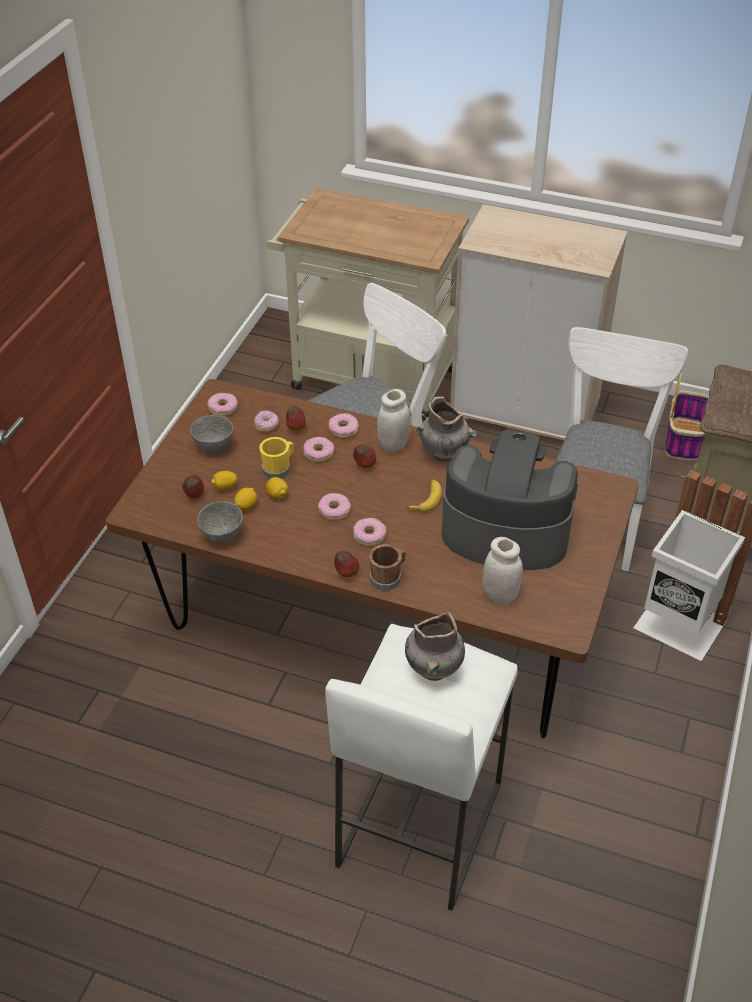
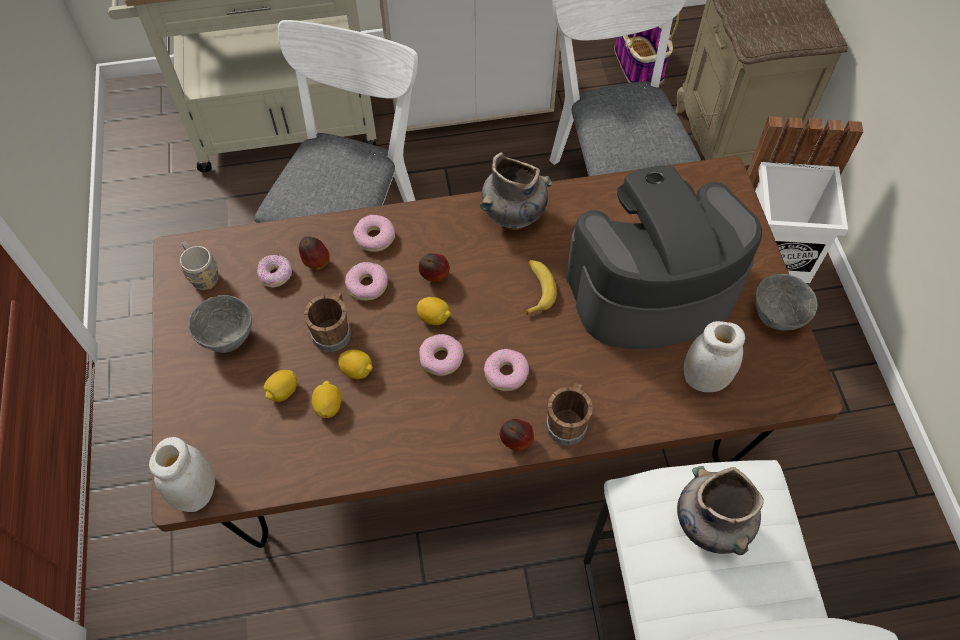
camera: 30 degrees left, 15 degrees up
(194, 496) = (251, 425): apple -> none
(223, 408) = (202, 274): donut -> grey mug
(223, 536) = (329, 466): grey bowl -> grey bowl (777, 316)
(279, 469) = (333, 331): yellow mug -> brown mug
(347, 487) = (434, 317): none -> lemon
(393, 445) = (448, 231): white jar -> white jar (197, 492)

